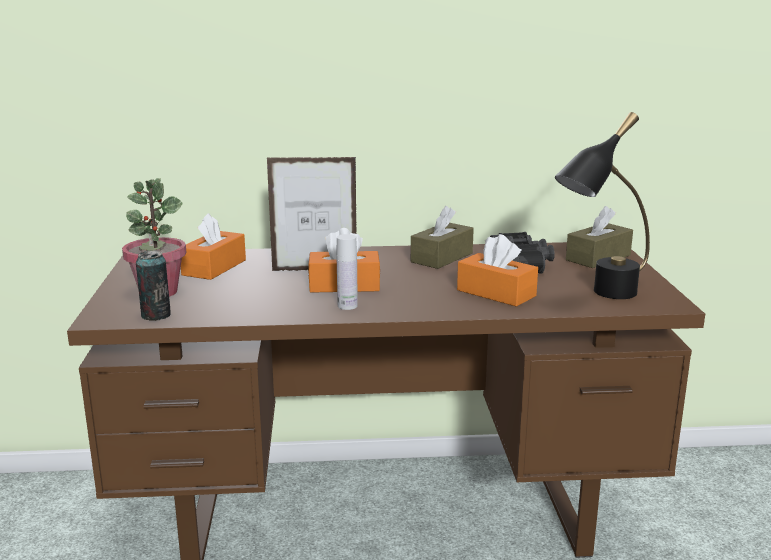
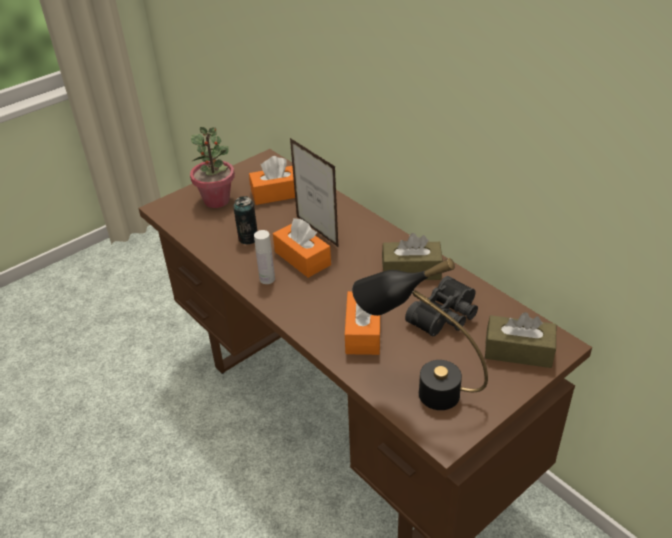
camera: 55 degrees right, 20 degrees up
(156, 315) = (182, 221): can -> can (248, 238)

